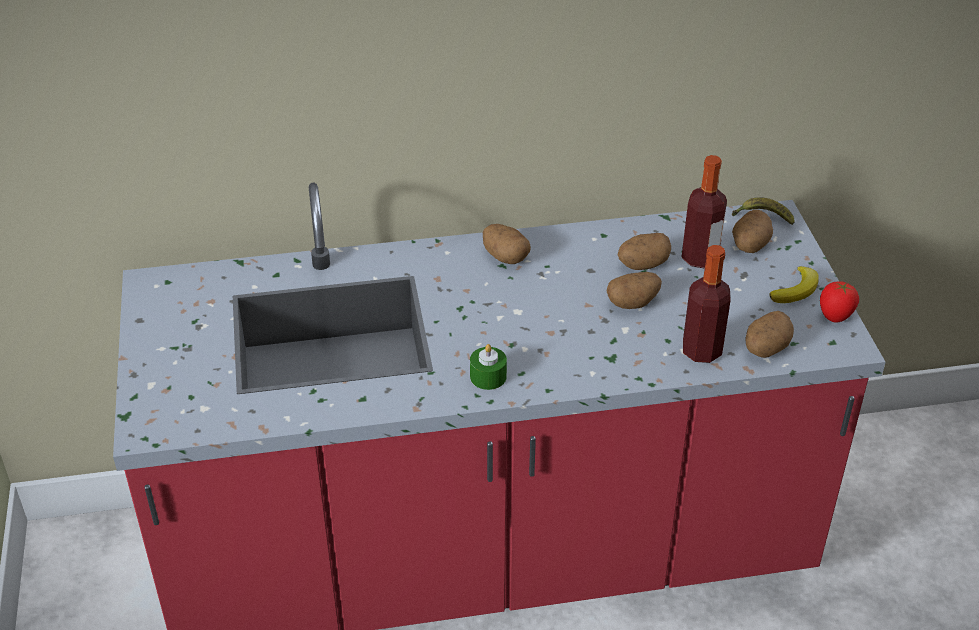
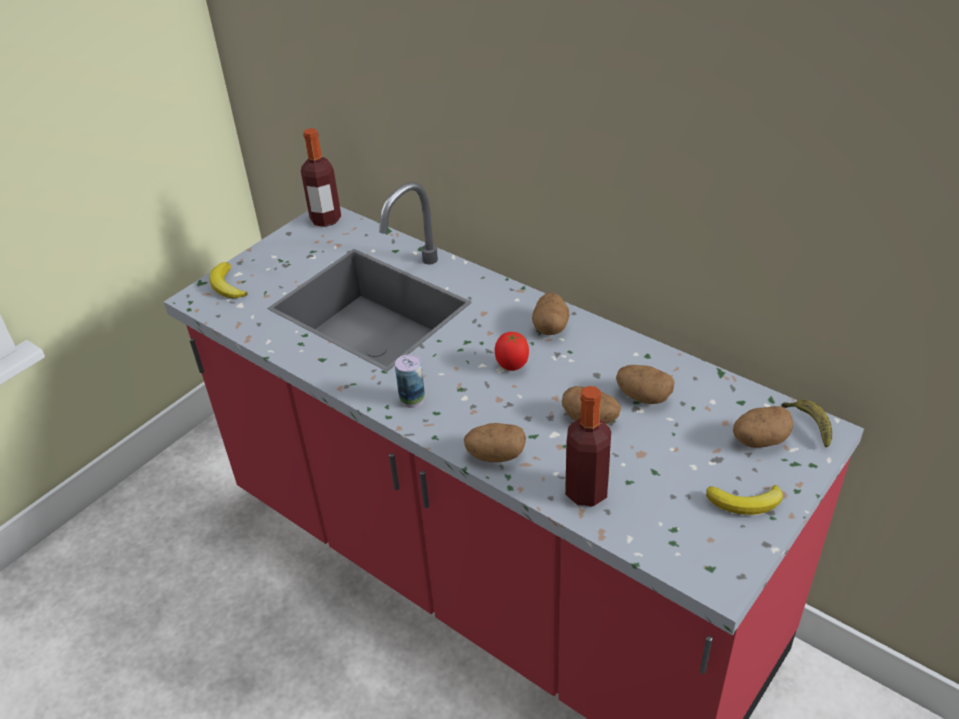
camera: 50 degrees right, 0 degrees up
(159, 401) = (227, 285): none -> banana
(488, 376) = (412, 399): green candle -> can
(700, 258) = (699, 421): bottle -> bottle (325, 219)
(765, 349) = (641, 529): potato -> potato (495, 455)
(835, 317) = (745, 550): tomato -> tomato (512, 366)

